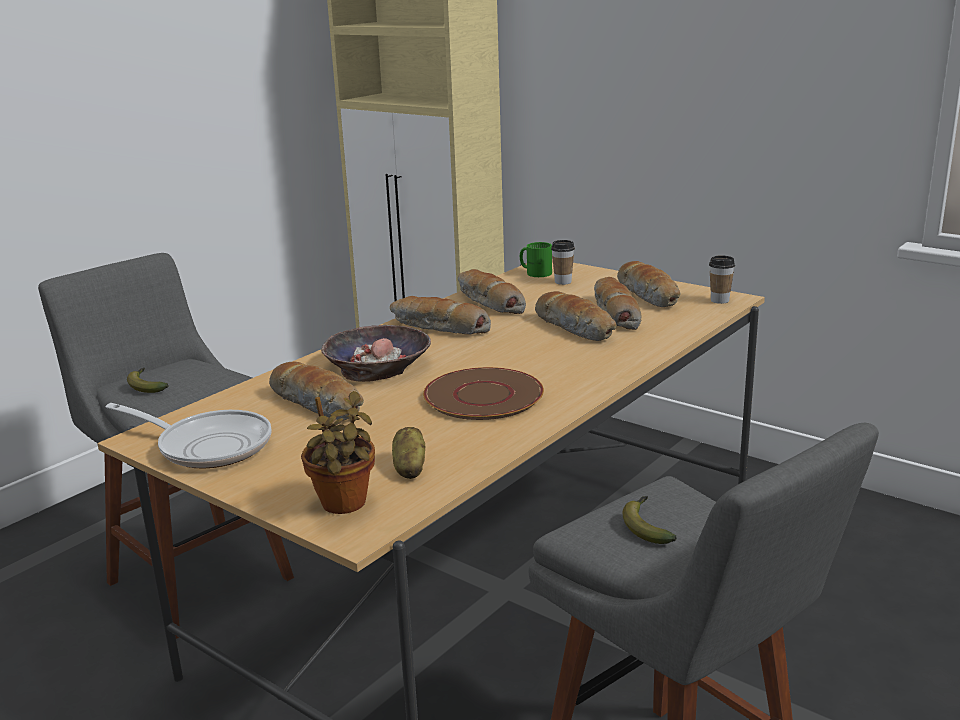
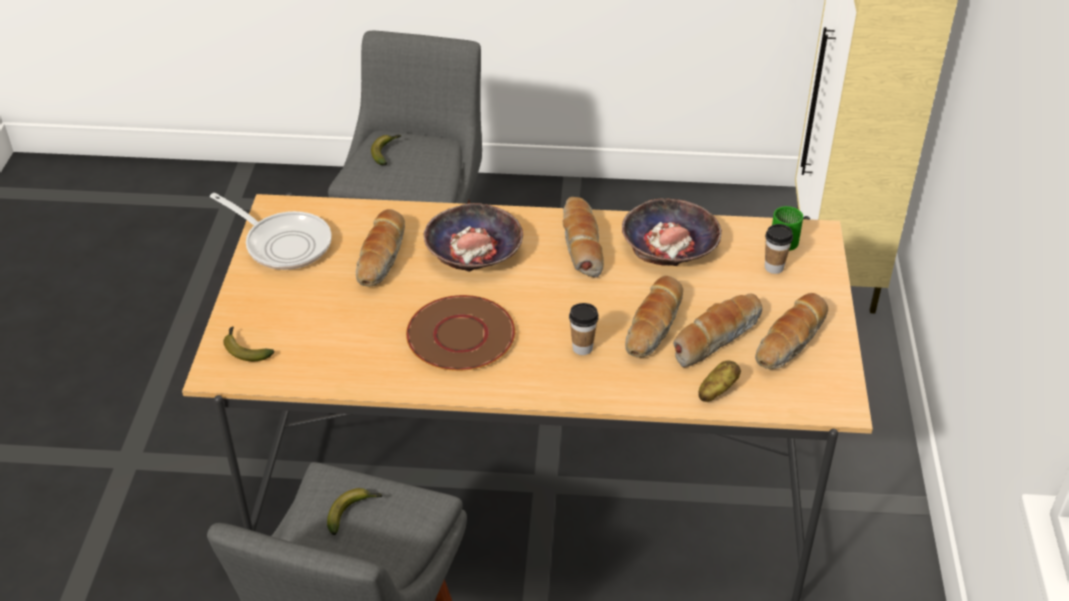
camera: 55 degrees right, 20 degrees up
(208, 446) = (283, 243): frying pan -> frying pan turned 45 degrees counterclockwise
(344, 505) = (245, 349): potted plant -> banana
(409, 468) = (315, 353): potato -> potato (716, 391)
(488, 302) = (669, 245): bread -> bowl
(719, 300) = (825, 398): cup -> cup (582, 348)

